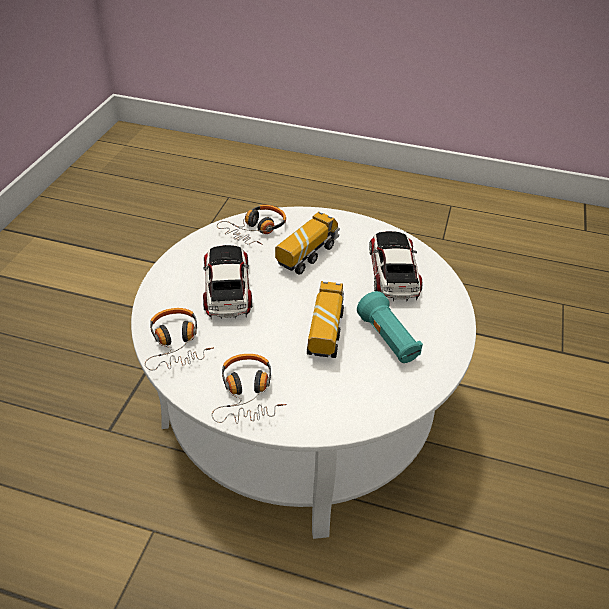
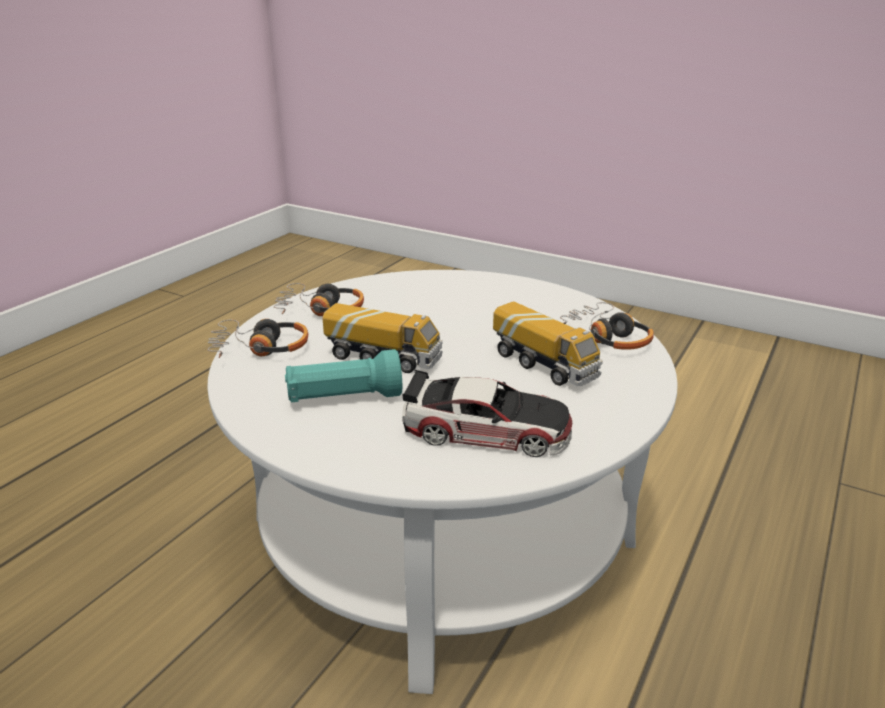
camera: 105 degrees right, 15 degrees down
(177, 344) = (409, 284): headphones -> headphones (259, 348)
(227, 288) = (488, 311): toy car -> none

